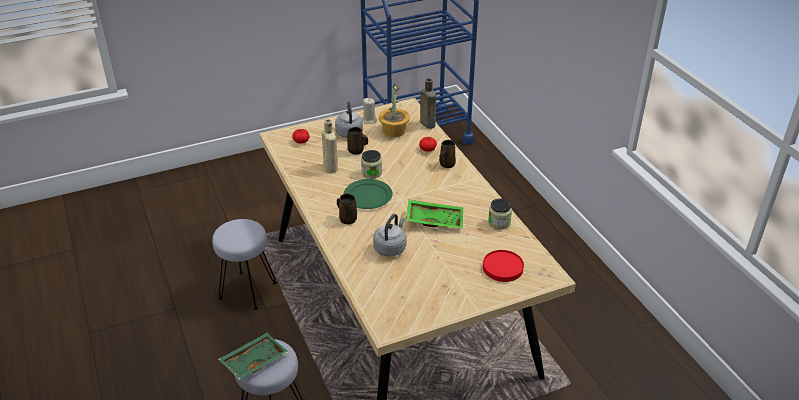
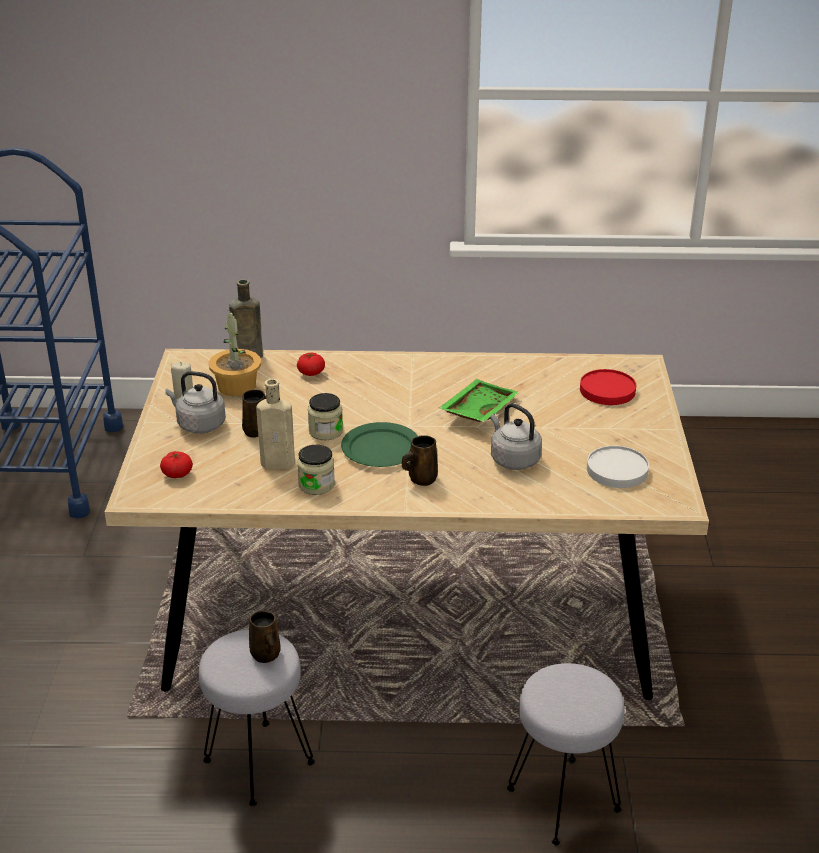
camera: 65 degrees left, 5 degrees down
(253, 361) = (570, 707): green tray -> none
(407, 294) = (617, 470): none -> white plate
(446, 164) = (361, 369): brown mug -> brown mug (266, 655)
(499, 222) = (518, 368): jar -> jar (316, 485)

